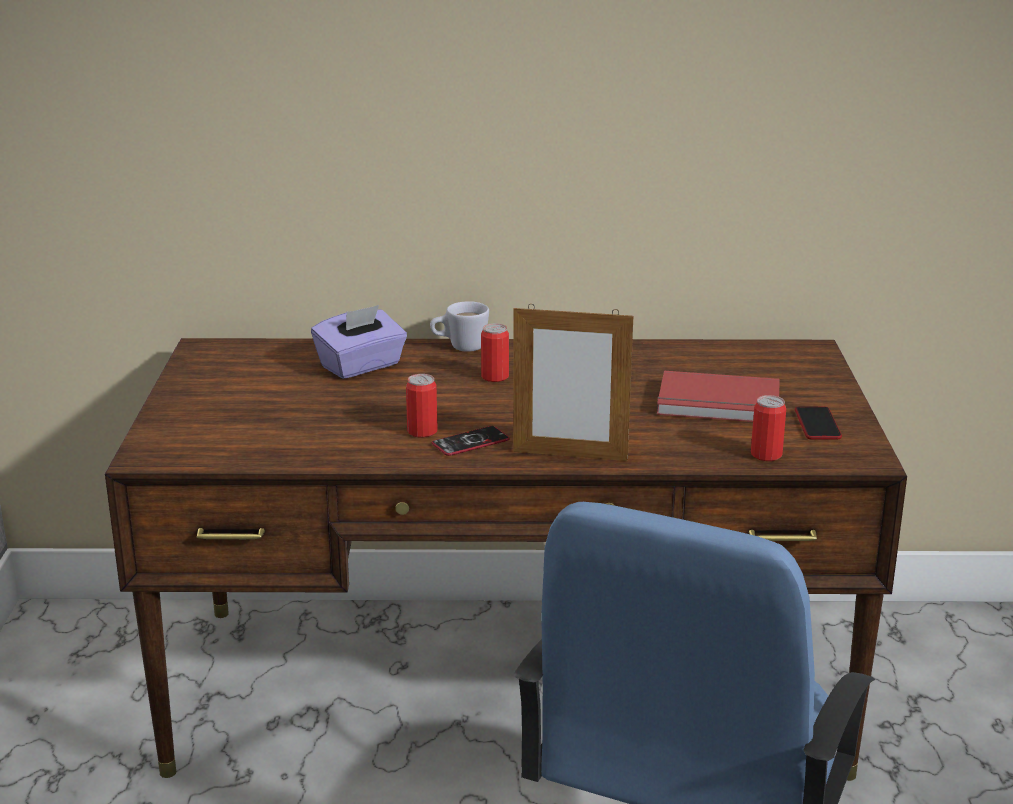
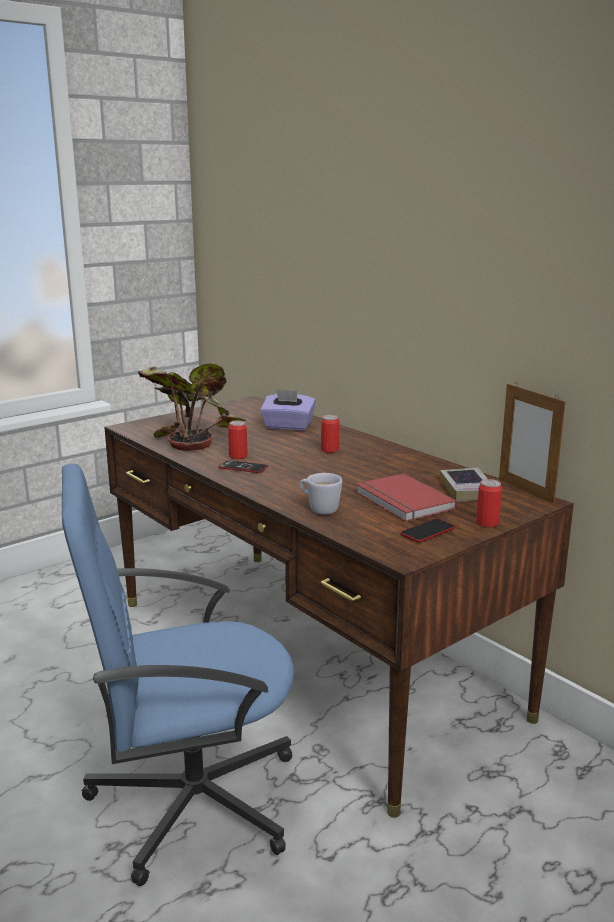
camera: 50 degrees right, 5 degrees down
(274, 430) = (190, 435): none -> potted plant
(460, 347) = (350, 434): white mug -> white mug (319, 509)
(570, 455) = (266, 489): picture frame -> picture frame (525, 491)
(733, 364) = (467, 489): none -> book
(766, 455) = (356, 530): can -> can (487, 523)

